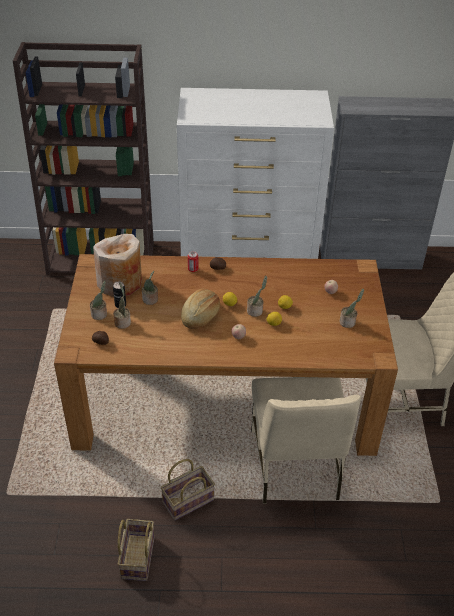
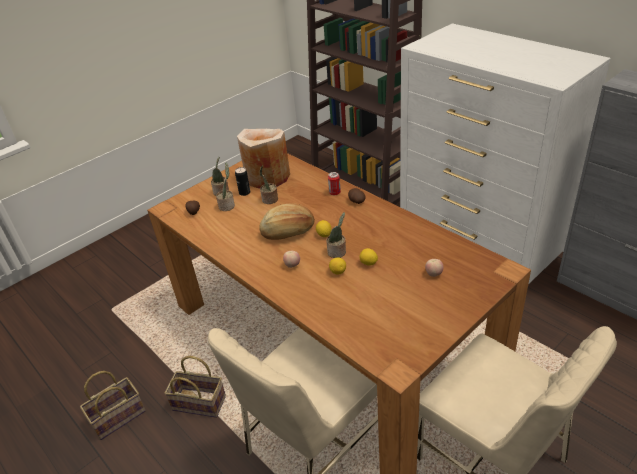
camera: 50 degrees right, 5 degrees down
(348, 322) = (412, 313): potted plant -> none

